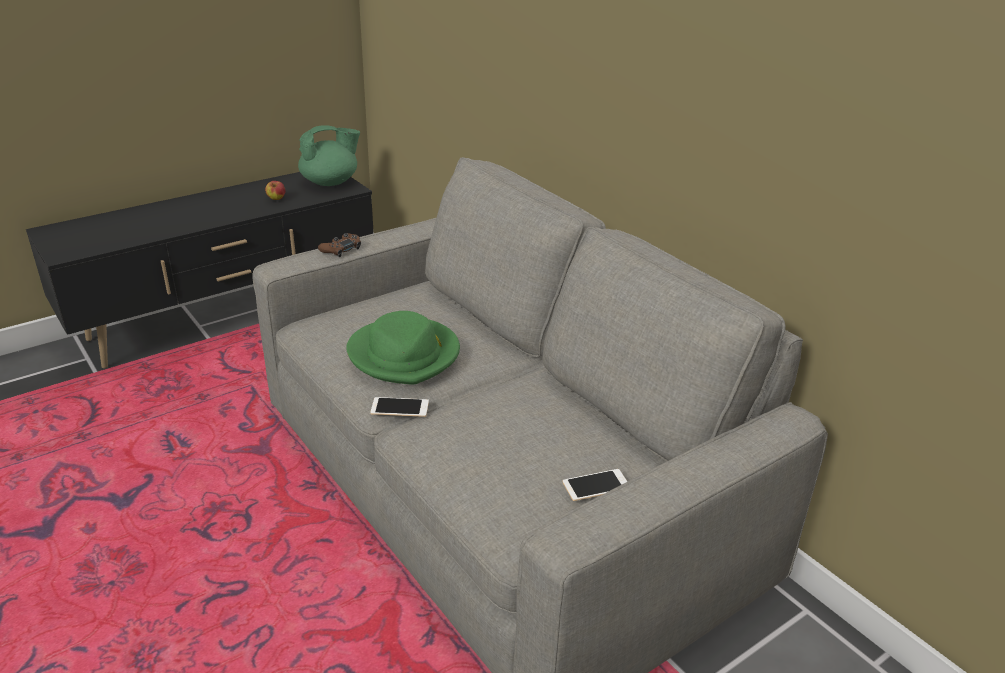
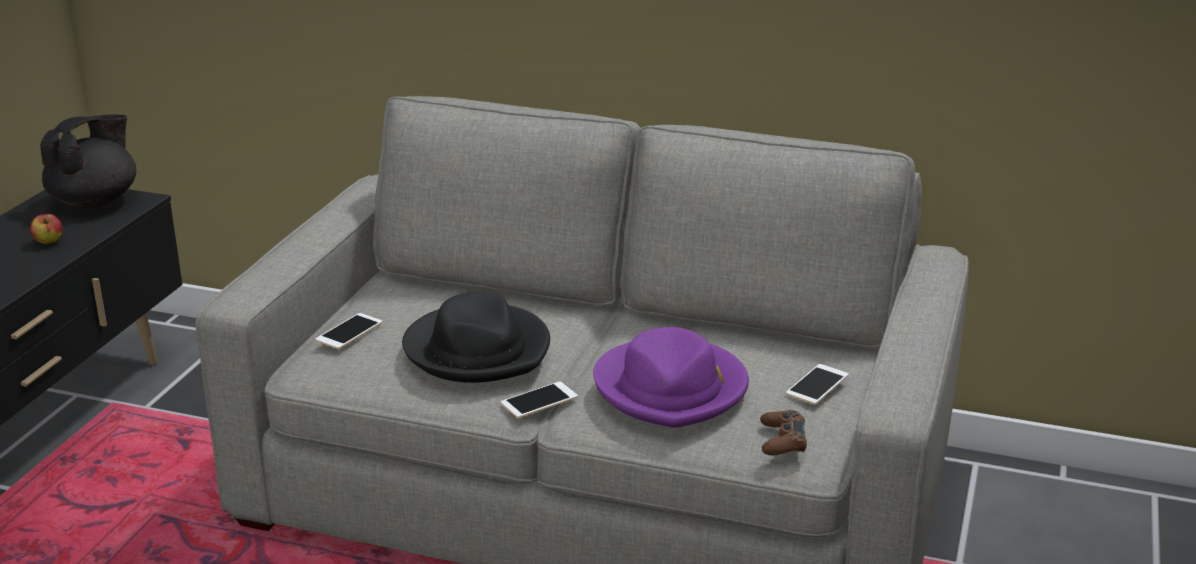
camera: 35 degrees left, 5 degrees down
(330, 182) = (95, 201): green teapot -> black teapot
(341, 249) = (286, 259): brown game controller -> brown game controller (782, 440)
(353, 312) = (349, 331): none -> phone
(405, 354) = (478, 349): green hat -> black hat
(486, 438) = (672, 388): none -> purple hat

